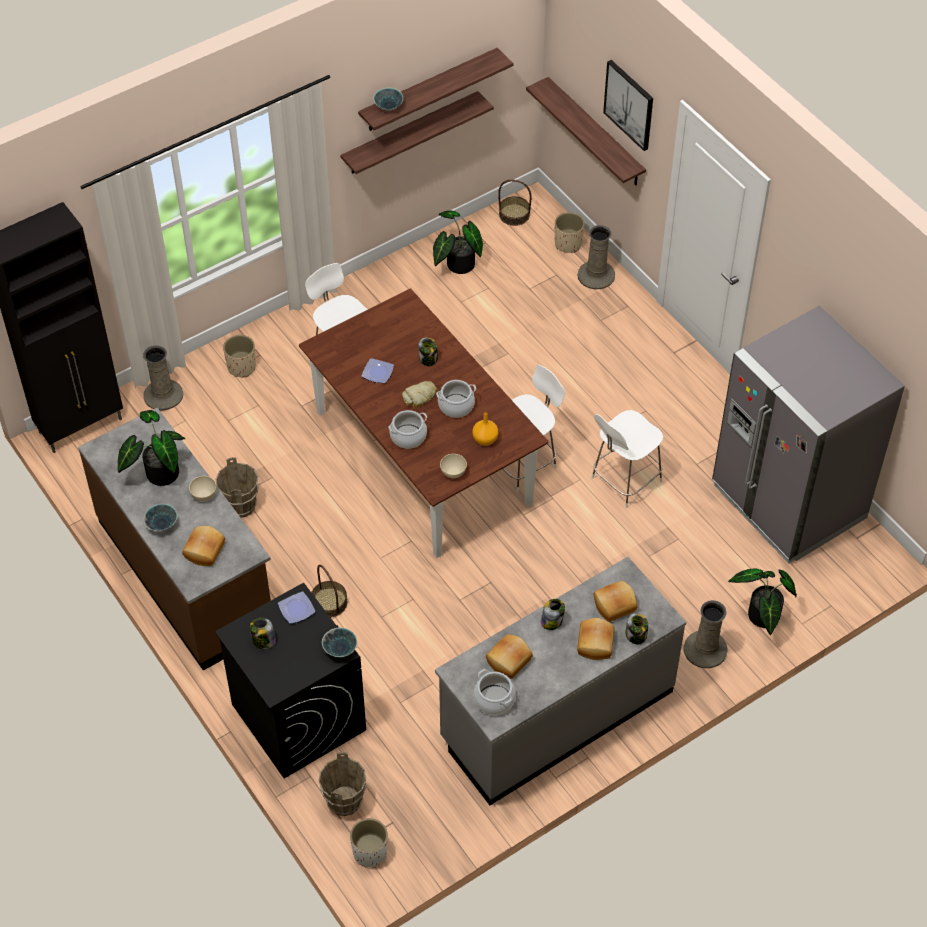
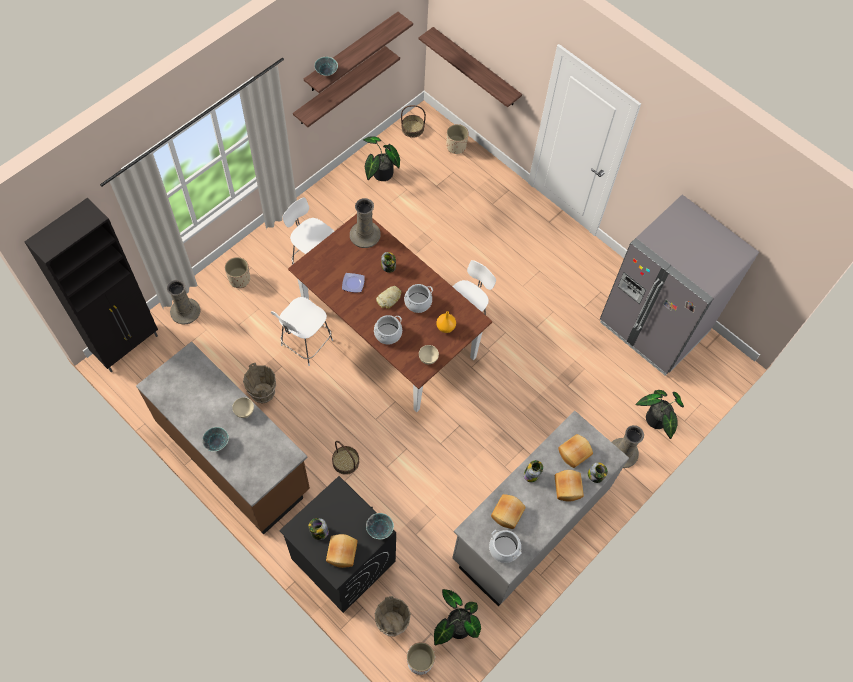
camera: 15 degrees left, 10 degrees up
(158, 473) = (204, 398): potted plant -> potted plant (455, 626)
(203, 550) = (254, 459): bread -> bread (341, 552)
(297, 609) = (339, 500): plate -> none
(596, 275) = (481, 169): beige vase -> beige vase (364, 235)
(624, 481) = (537, 328): white chair -> white chair (305, 344)
(629, 104) = (508, 47): picture -> none

